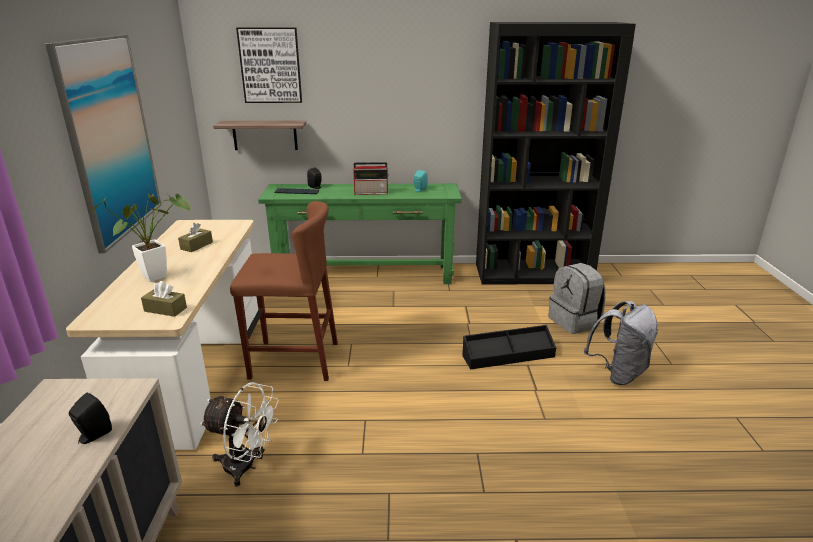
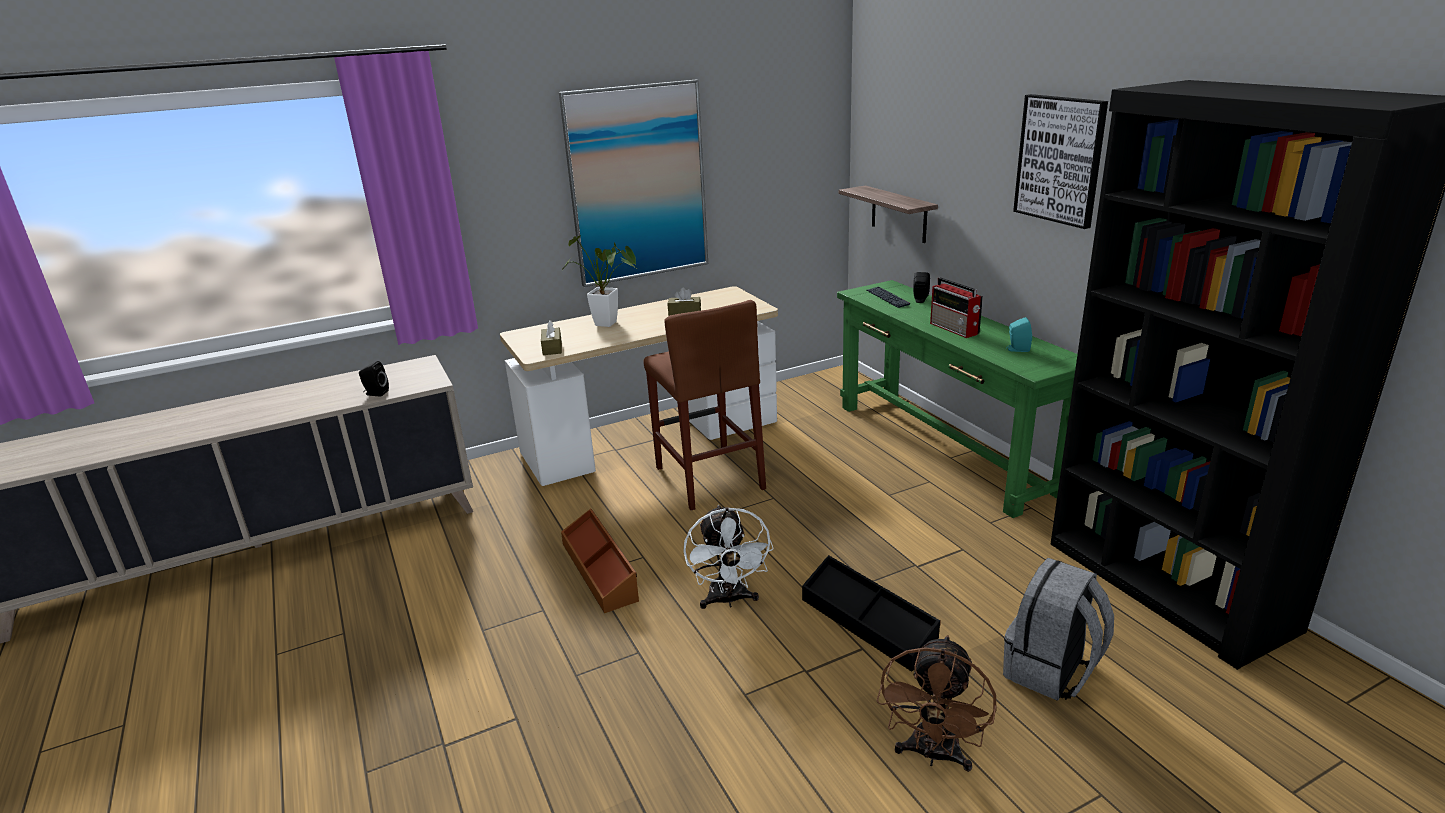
camera: 65 degrees right, 0 degrees up
(246, 467) = (536, 519): white fan -> white fan (728, 600)
(270, 65) = (914, 122): picture -> picture (1060, 160)
(363, 446) = (600, 571): none -> brown storage box
(618, 373) = (933, 755): grey backpack -> brown fan

